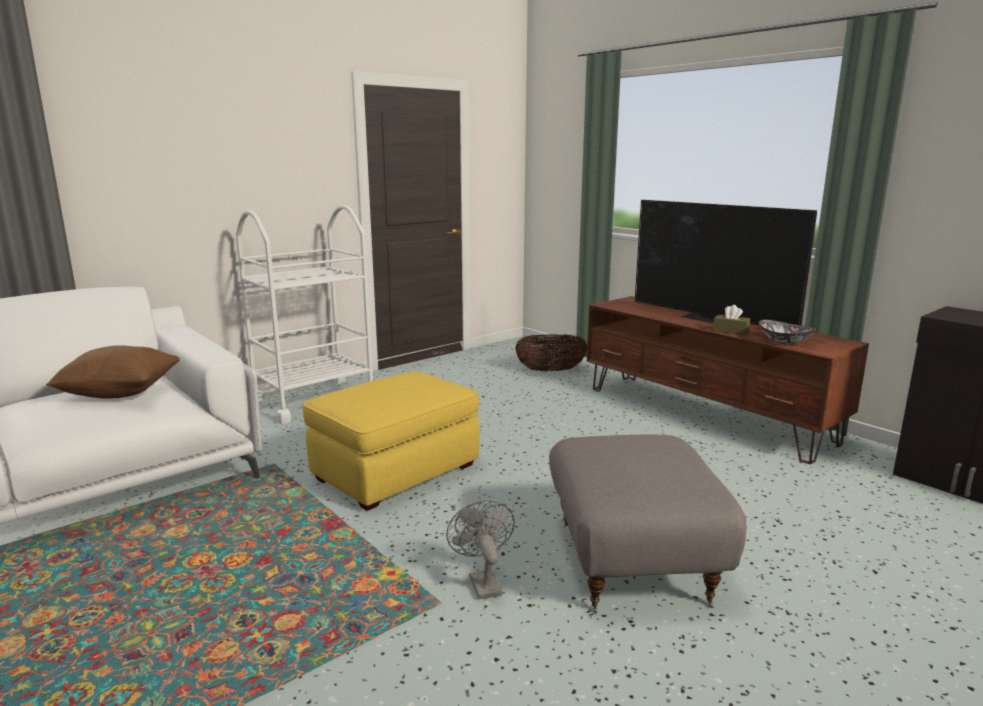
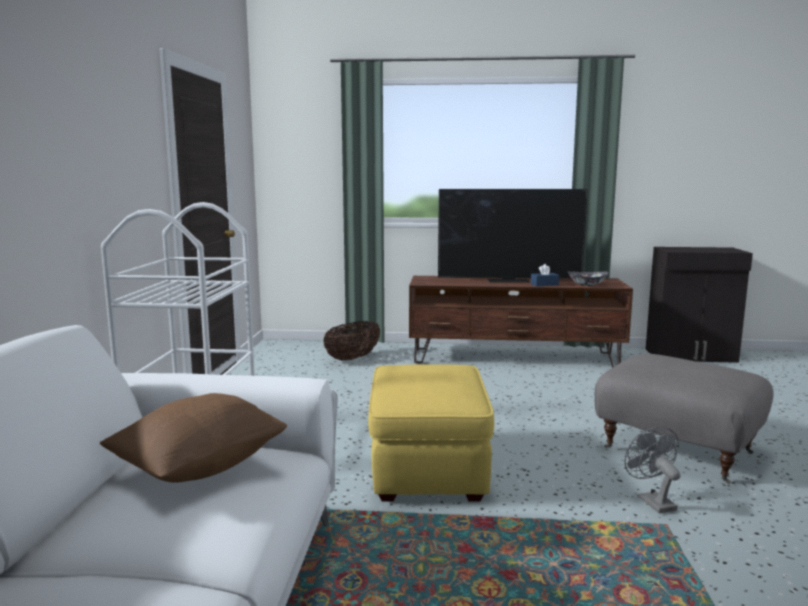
camera: 45 degrees left, 5 degrees down
(482, 582) = (652, 501): grey fan -> grey fan turned 45 degrees clockwise
(730, 331) = (544, 284): brown tissue box -> blue tissue box

